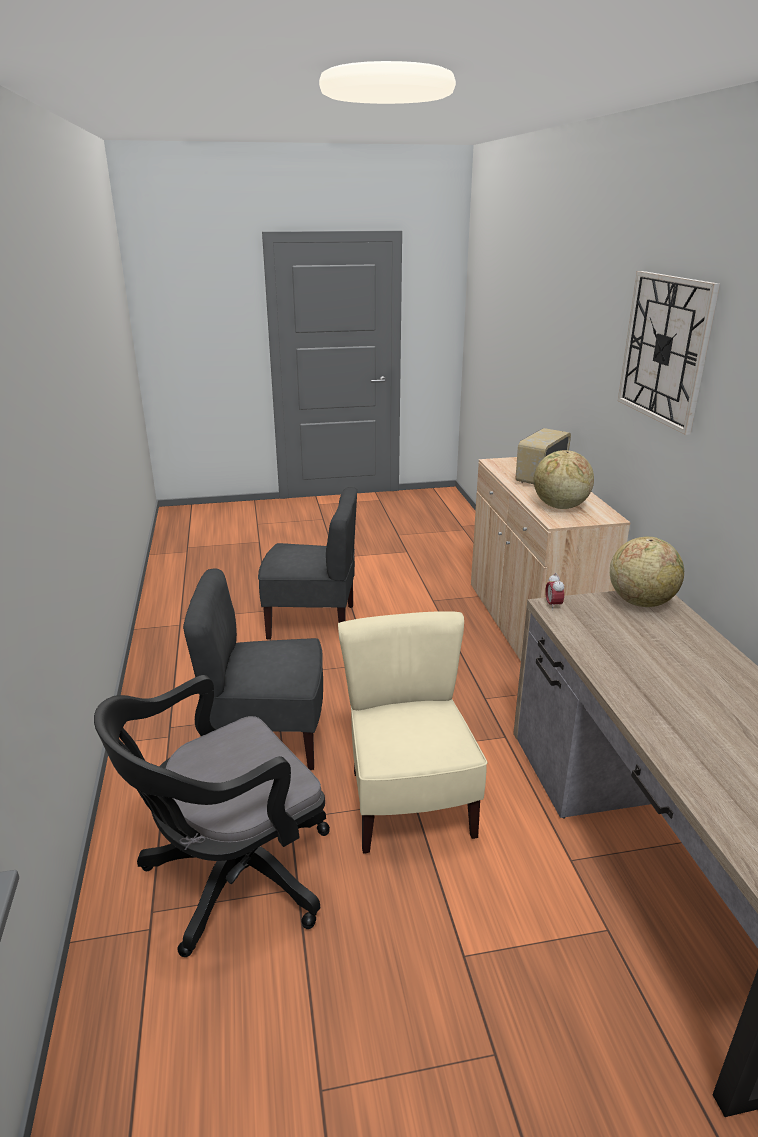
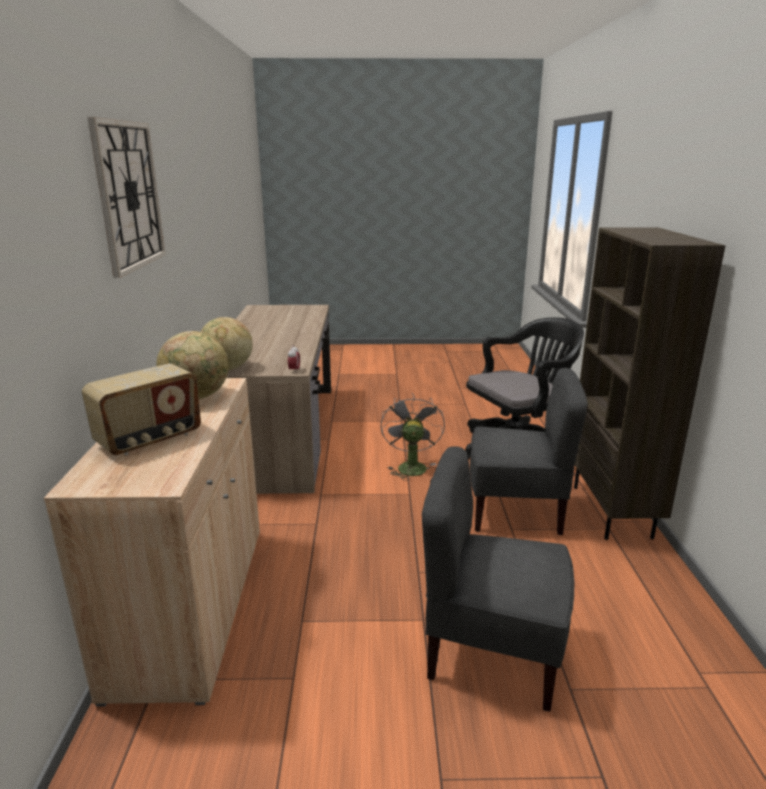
camera: 170 degrees left, 5 degrees down
(149, 751) = (613, 512): none -> brown bookcase
(409, 804) = (410, 466): beige chair -> grey fan

